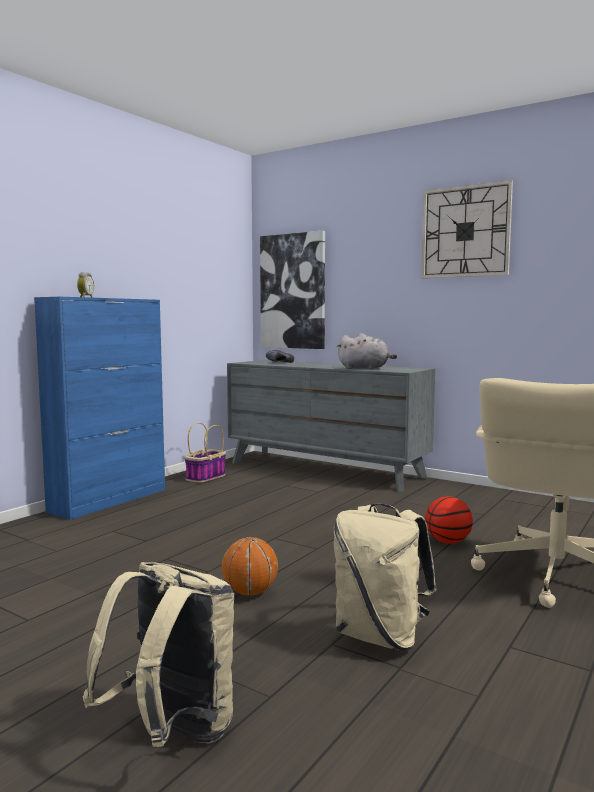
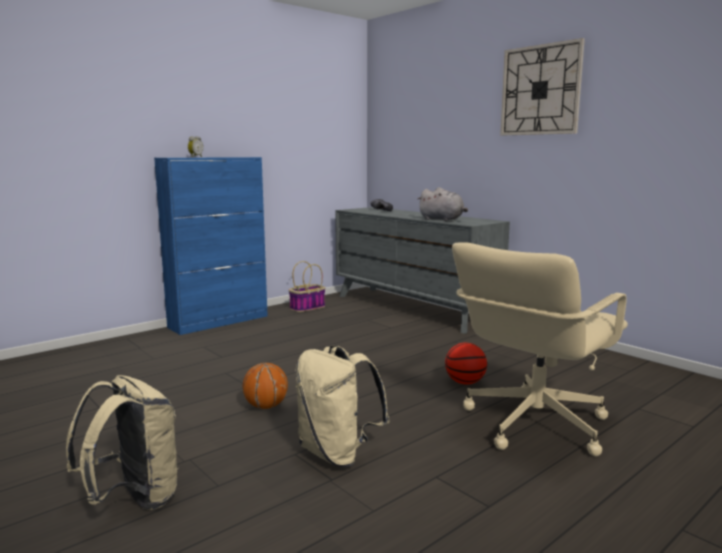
camera: 15 degrees right, 5 degrees up
(293, 291) = (397, 146): picture -> none

